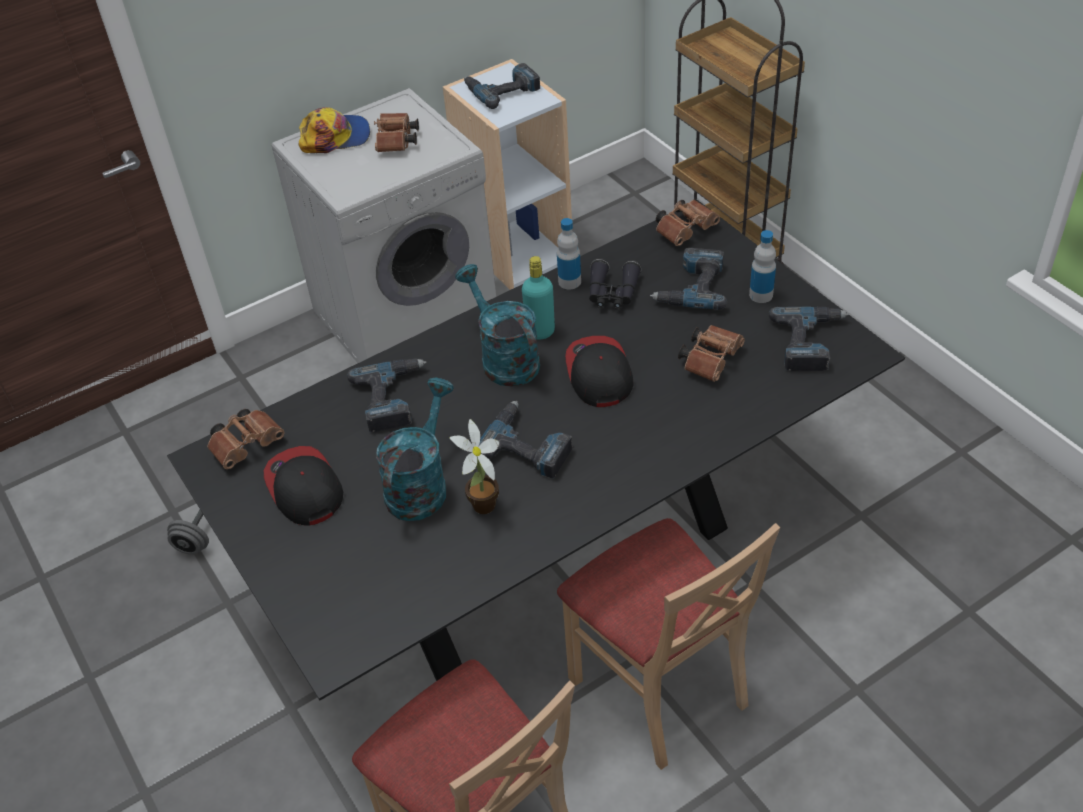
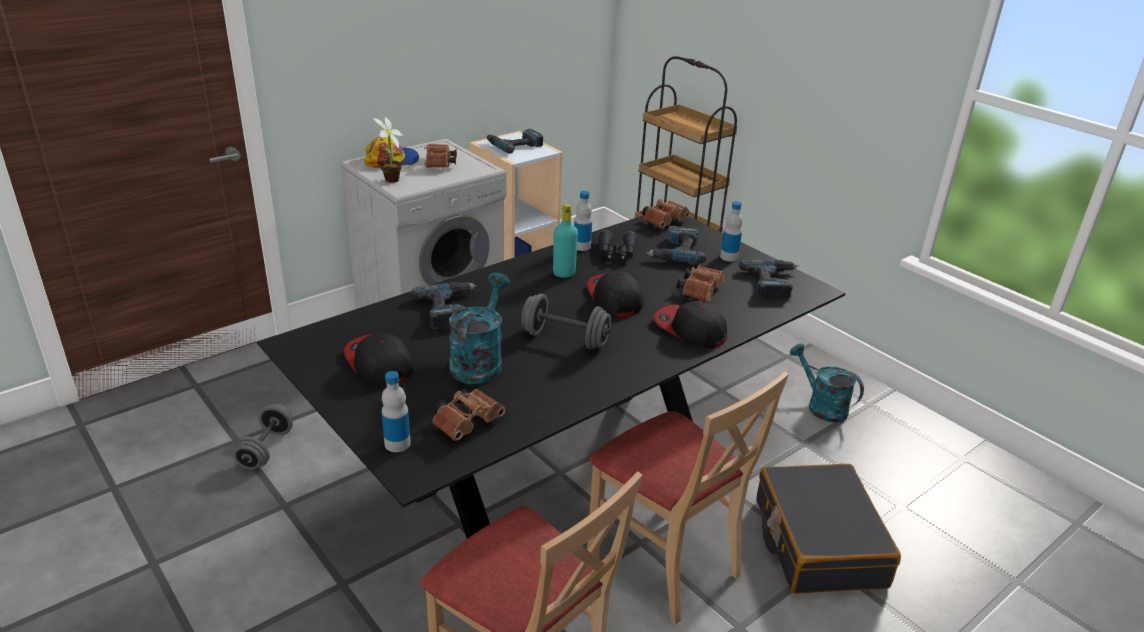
camera: 10 degrees left, 15 degrees down
(248, 445) = (328, 335): brown binoculars -> brown binoculars (468, 422)
(318, 612) = (397, 444): none -> bottle
(481, 508) = (532, 376): potted plant -> potted plant (390, 180)
(504, 358) = (537, 288): turquoise watering can -> turquoise watering can (821, 406)
(528, 446) = (565, 339): power drill -> grey dumbbell
(686, 427) = (690, 329): none -> cap
(851, 662) = (817, 542): none -> black suitcase

